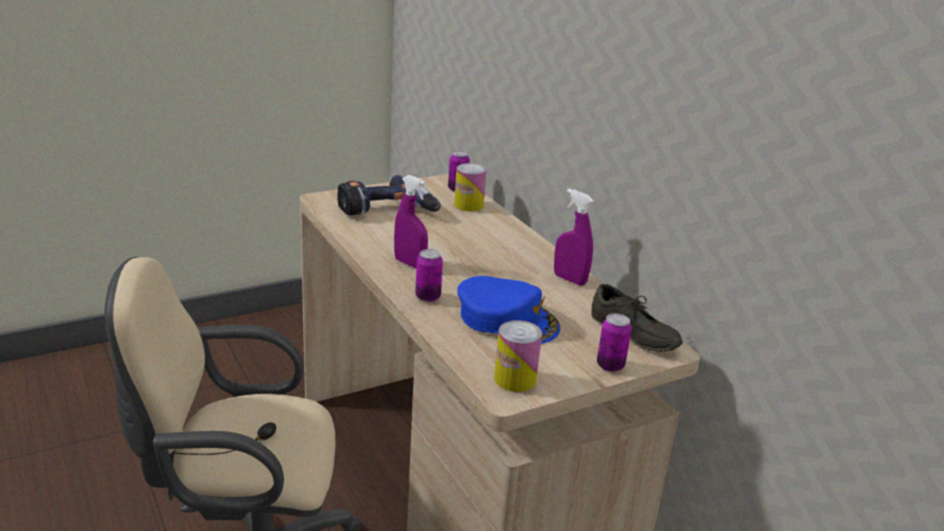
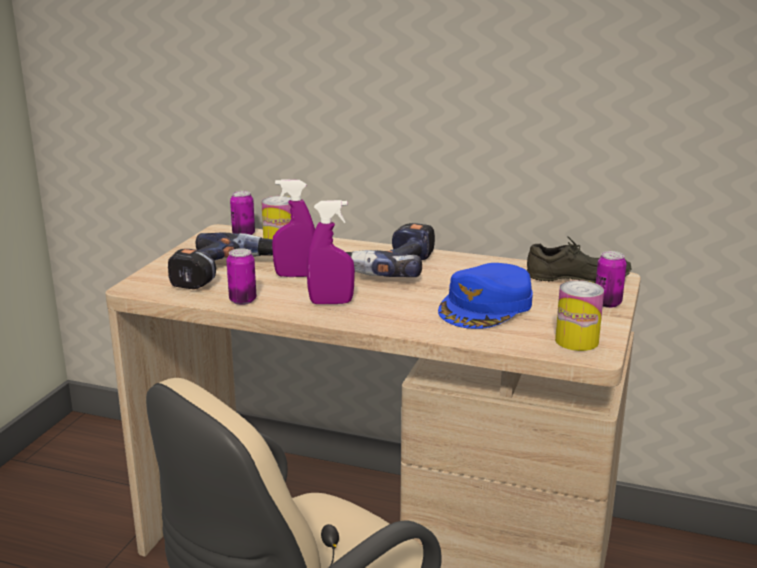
camera: 40 degrees left, 5 degrees down
(428, 297) = (399, 319): can -> can (243, 300)
(503, 256) = (388, 267): none -> power drill
(507, 319) = (486, 306): blue cap -> blue cap turned 135 degrees clockwise
(569, 279) = (467, 263): purple spray bottle -> purple spray bottle (295, 275)

